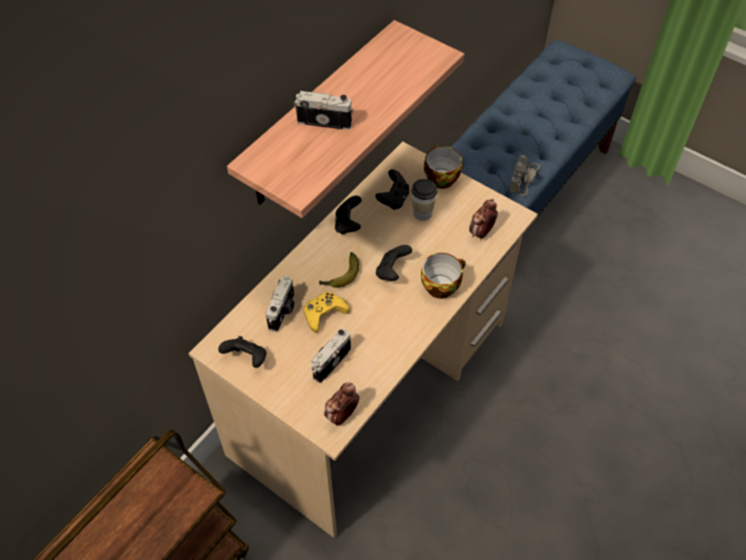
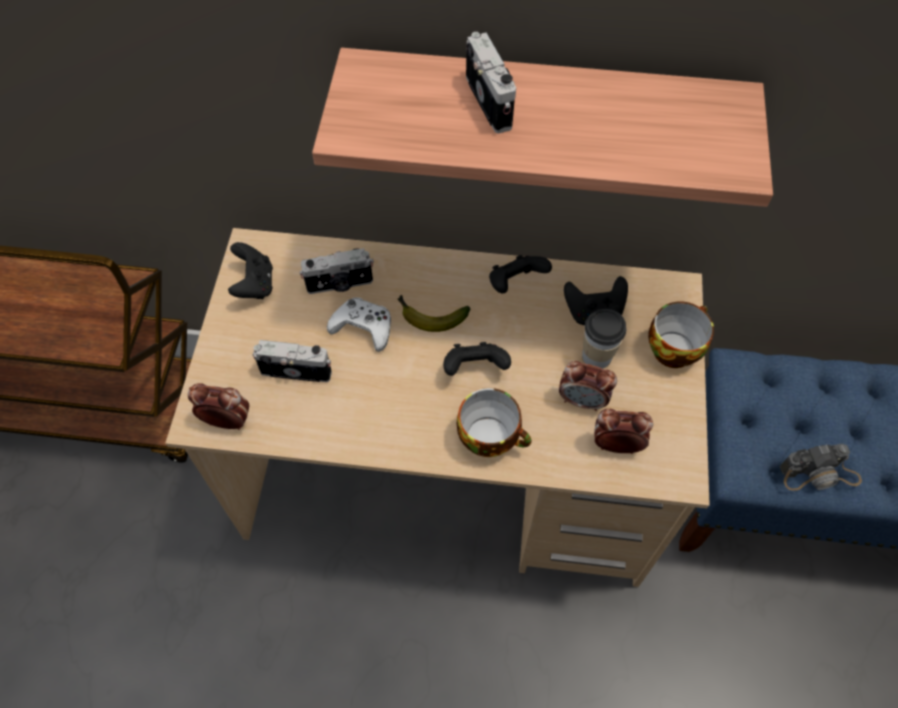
camera: 60 degrees right, 5 degrees up
(324, 313) = (363, 327): yellow game controller -> white game controller
(445, 233) = (582, 400): none -> alarm clock

